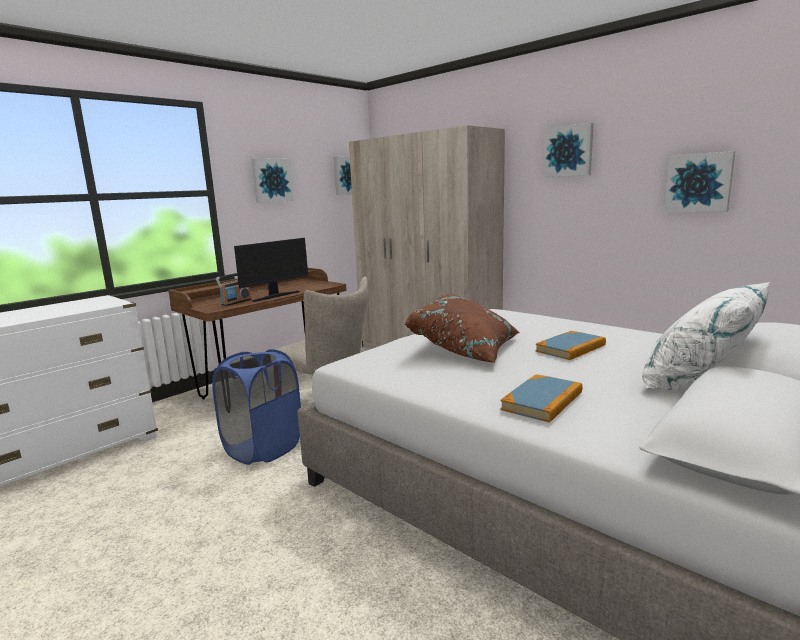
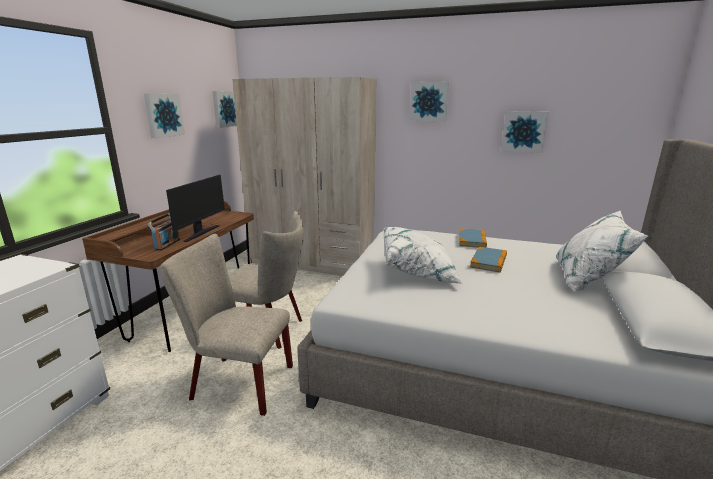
camera: 25 degrees left, 5 degrees up
(263, 448) = (236, 382): blue laundry basket -> beige chair
(466, 349) = (418, 271): brown pillow -> white pillow
(542, 401) = (524, 313): book -> book (472, 240)

